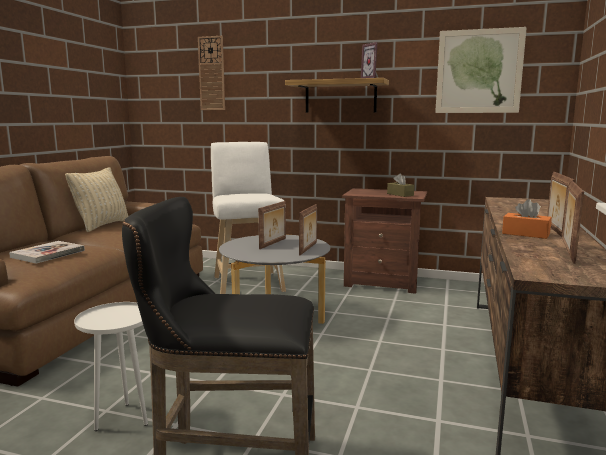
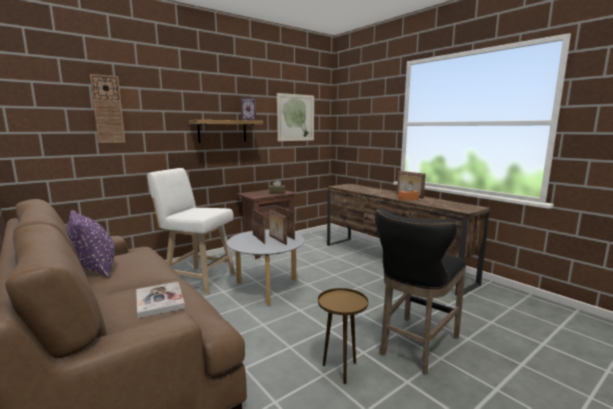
camera: 55 degrees left, 0 degrees up
(102, 225) = (95, 269): beige pillow -> purple pillow
(123, 419) = (341, 370): white side table -> brown side table
(567, 252) = (440, 202): picture frame -> picture frame (277, 240)

